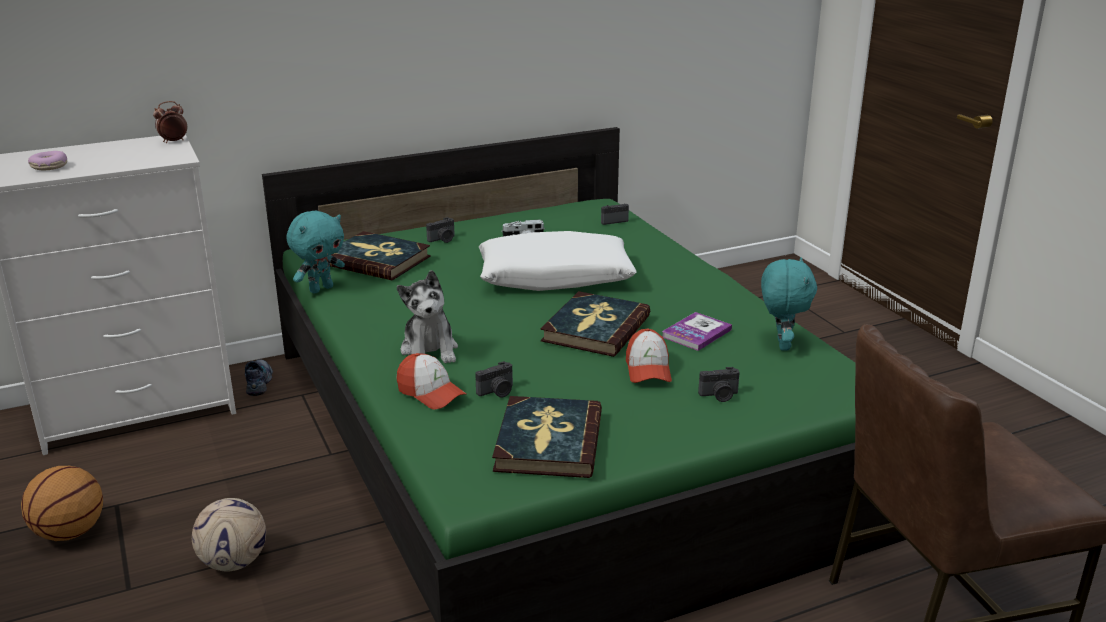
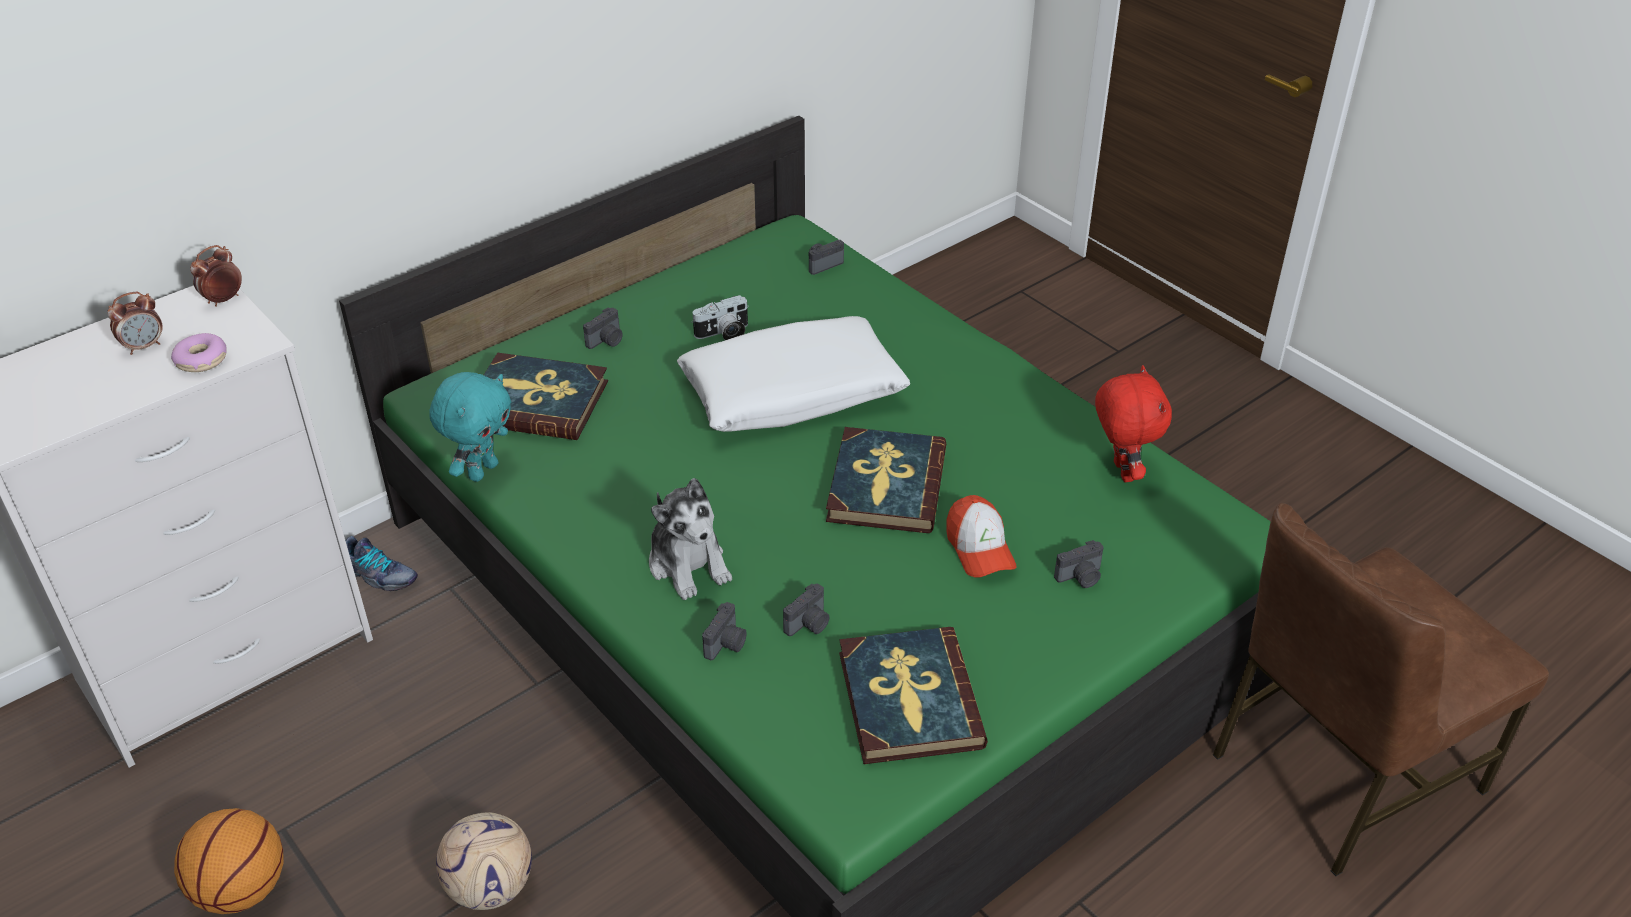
camera: 15 degrees left, 15 degrees up
(49, 167) = (69, 394): donut -> donut (202, 360)
(110, 154) = (144, 346): none -> alarm clock
(259, 382) = (379, 576): shoe -> shoe turned 135 degrees clockwise
(431, 393) = (726, 644): cap -> camera
(696, 333) = (1013, 470): book -> none
(781, 344) = (1121, 471): turquoise plush toy -> red plush toy

